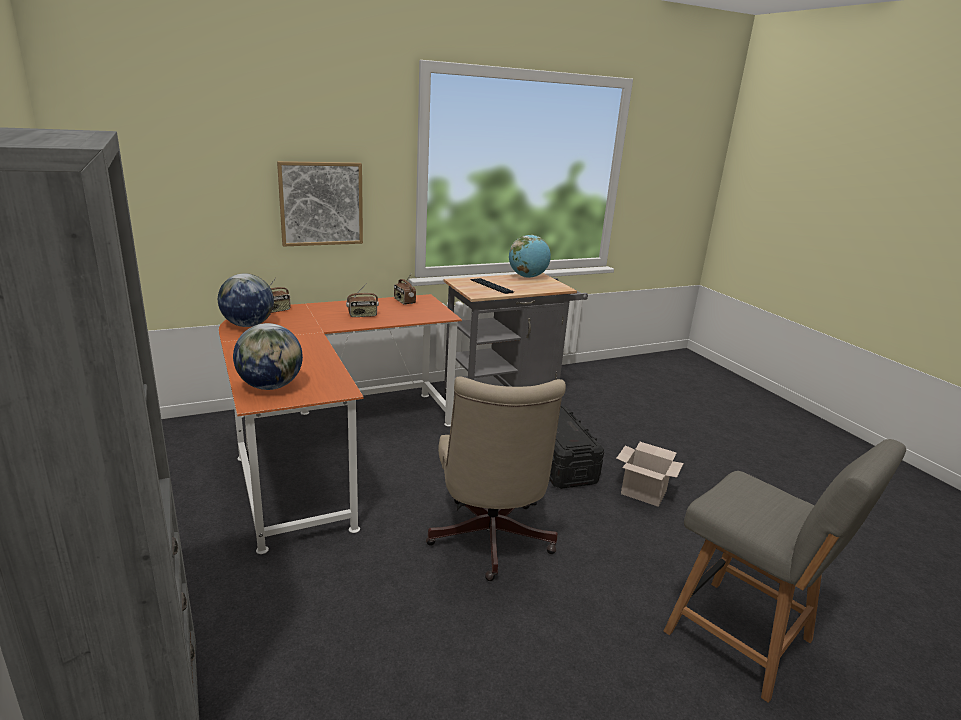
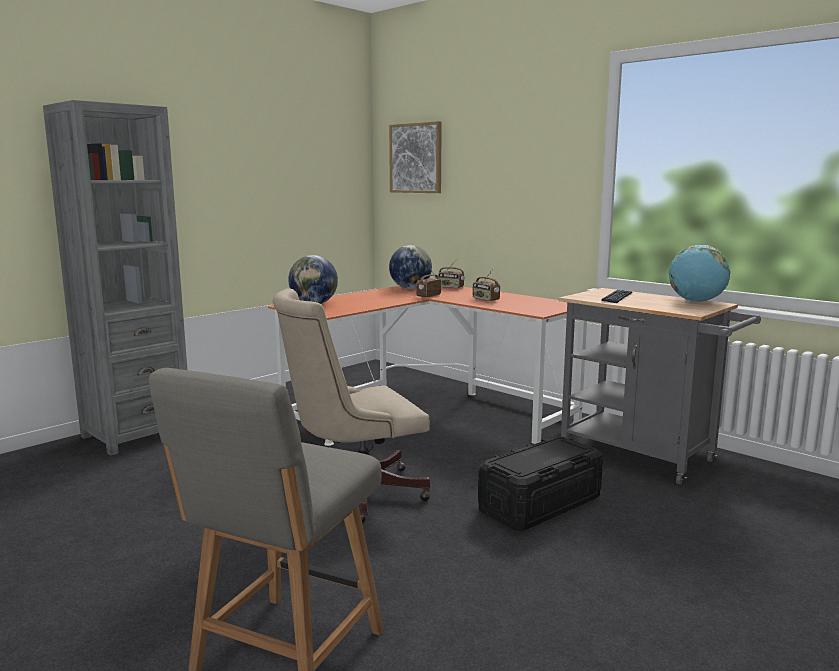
camera: 70 degrees right, 10 degrees down
(321, 203) = (516, 201): picture -> picture (416, 158)
(404, 301) = (548, 302): radio -> radio (428, 296)
(645, 492) = (539, 566): cardboard box -> none

